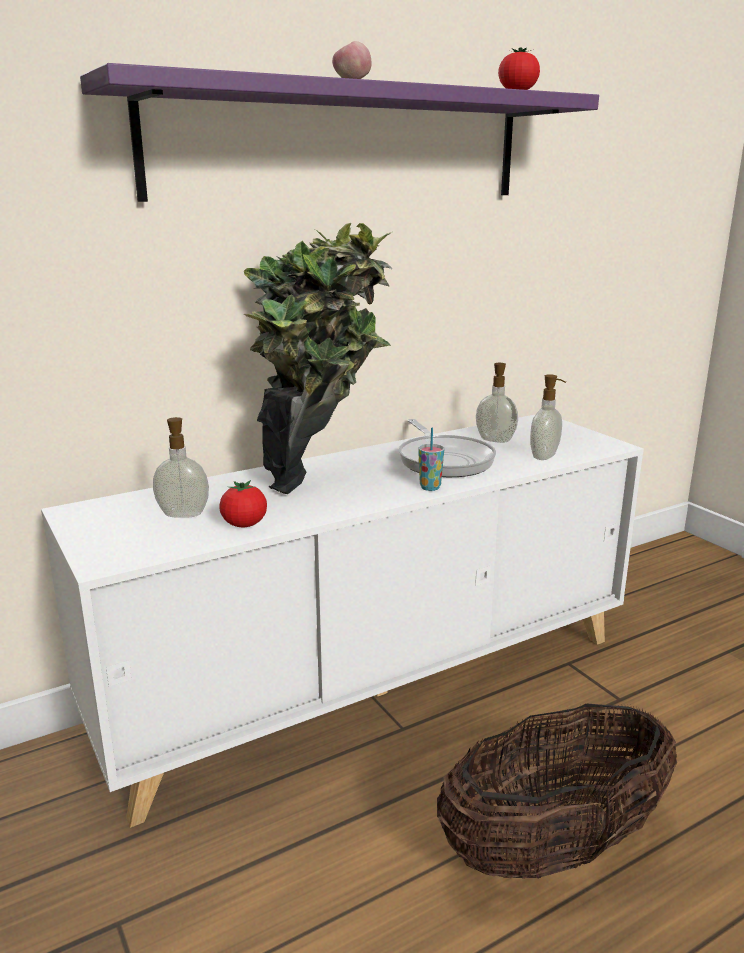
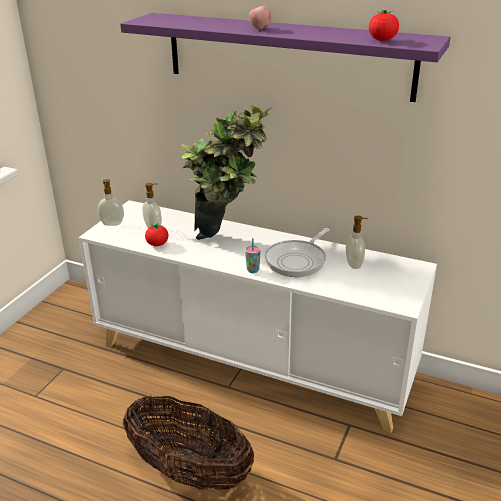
camera: 55 degrees right, 10 degrees up
(545, 456) = (347, 288): soap dispenser -> soap dispenser (112, 224)

